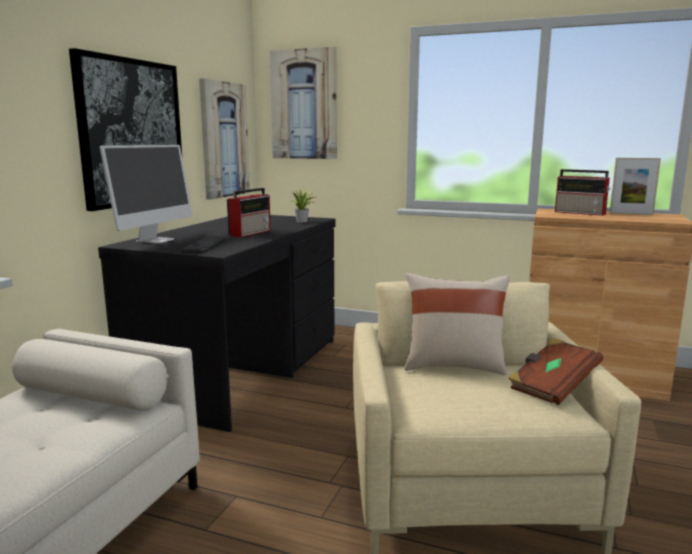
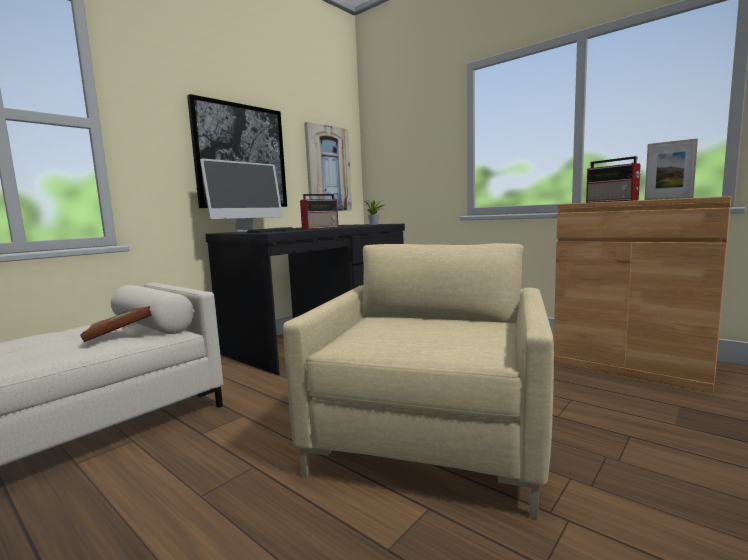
camera: 20 degrees right, 5 degrees down
(304, 105) = (392, 140): picture -> none
(453, 365) = (418, 317): beige pillow -> none
(552, 386) = (492, 334): brown book -> brown book (123, 333)

